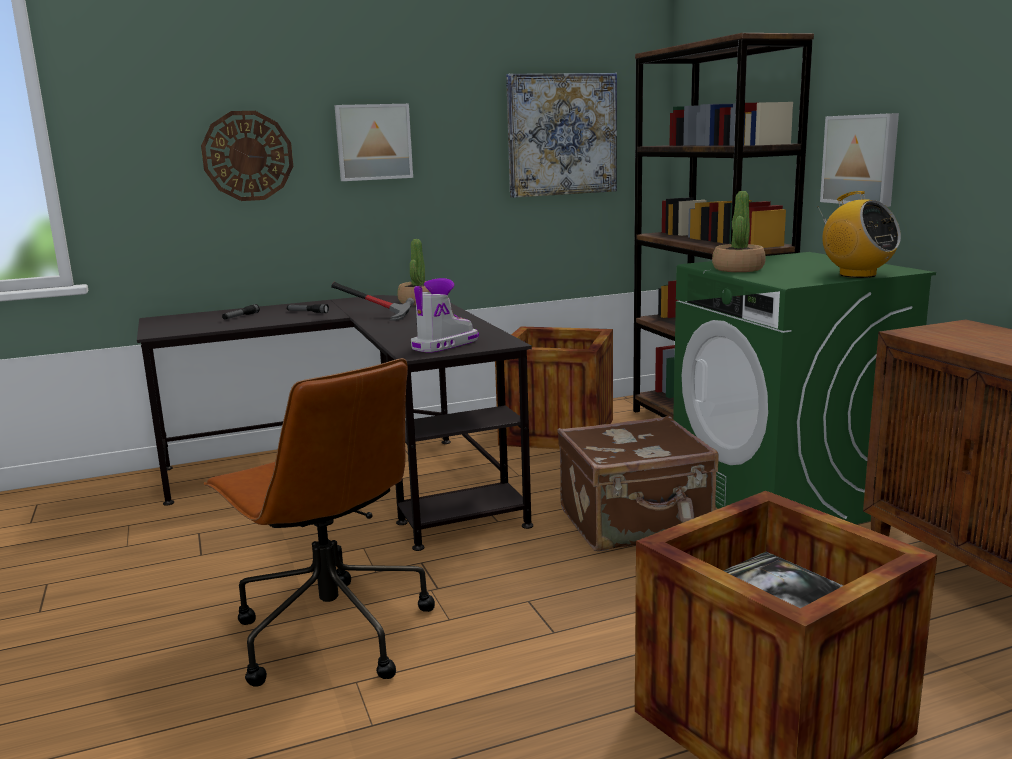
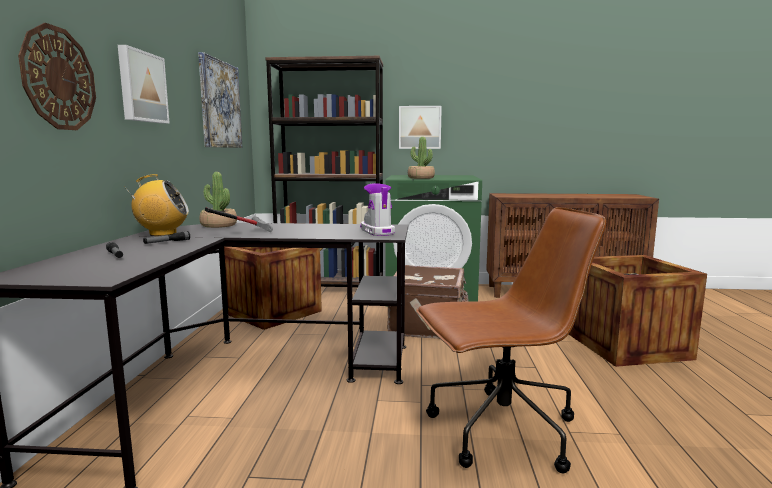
camera: 65 degrees left, 5 degrees down
(856, 275) = (465, 176): radio -> radio (162, 234)

